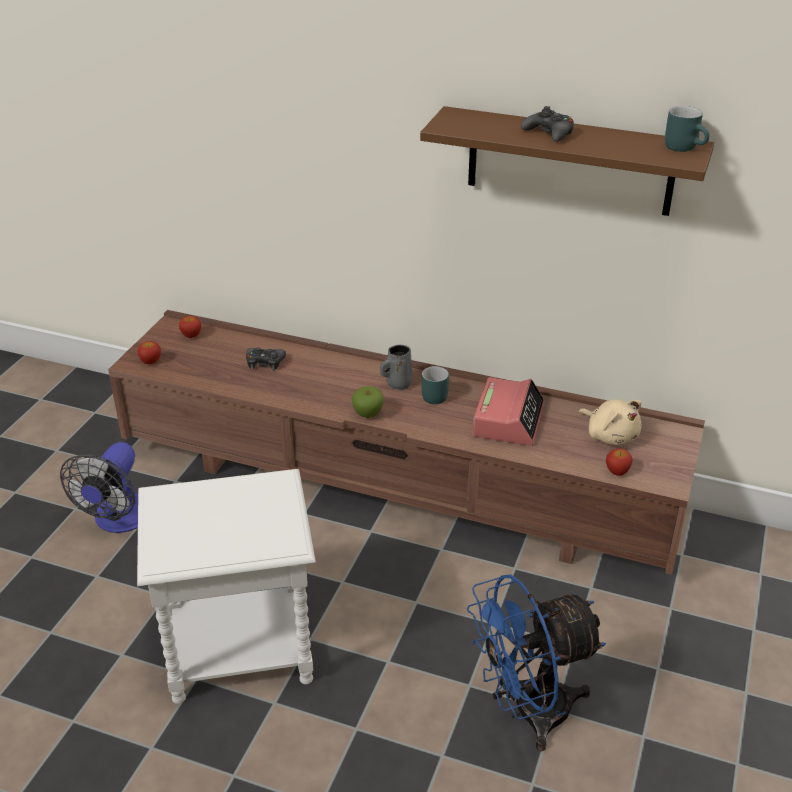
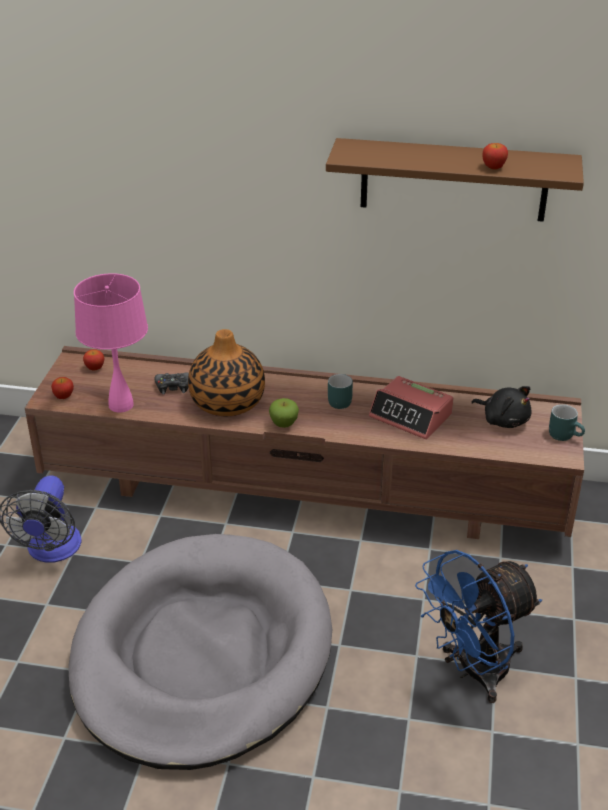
camera: 10 degrees left, 0 degrees up
(206, 376) = (121, 405): none -> pink table lamp
(239, 651) = (202, 654): white side table -> grey dog bed
(316, 385) = (227, 402): none -> vase
(397, 384) = (302, 394): grey mug -> none
(508, 420) = (411, 416): alarm clock -> alarm clock turned 120 degrees clockwise
(549, 133) = (439, 157): black game controller -> none
(610, 435) = (503, 420): beige plush toy -> black plush toy
(617, 471) = (518, 451): apple -> apple (493, 167)
(685, 147) = (560, 161): turquoise mug -> turquoise mug (565, 435)

